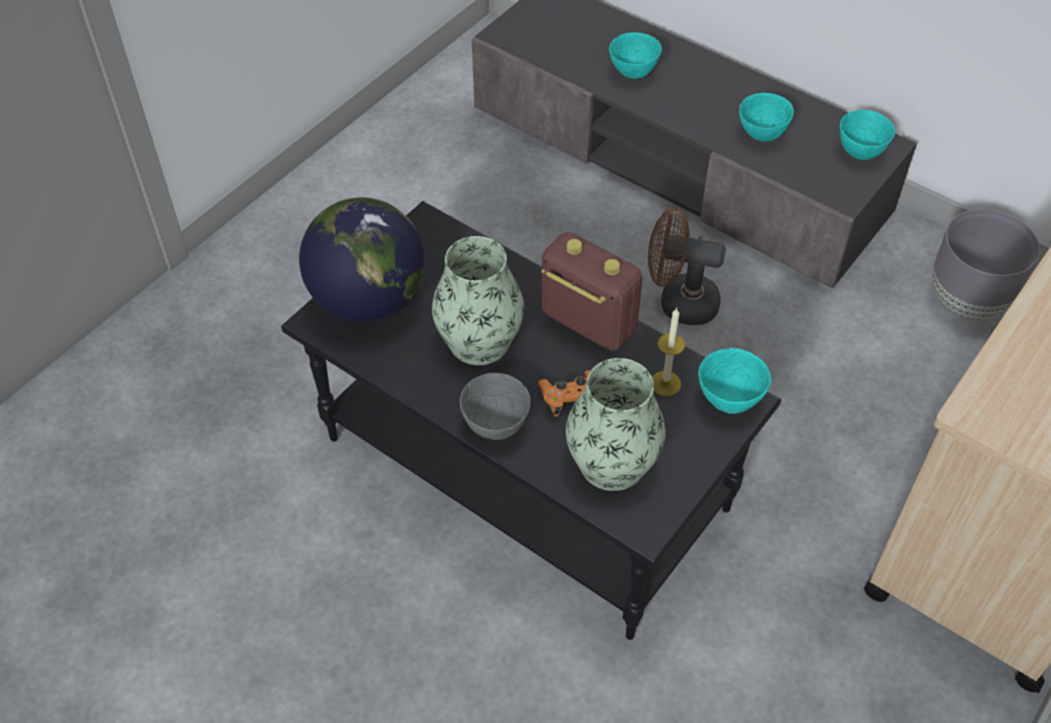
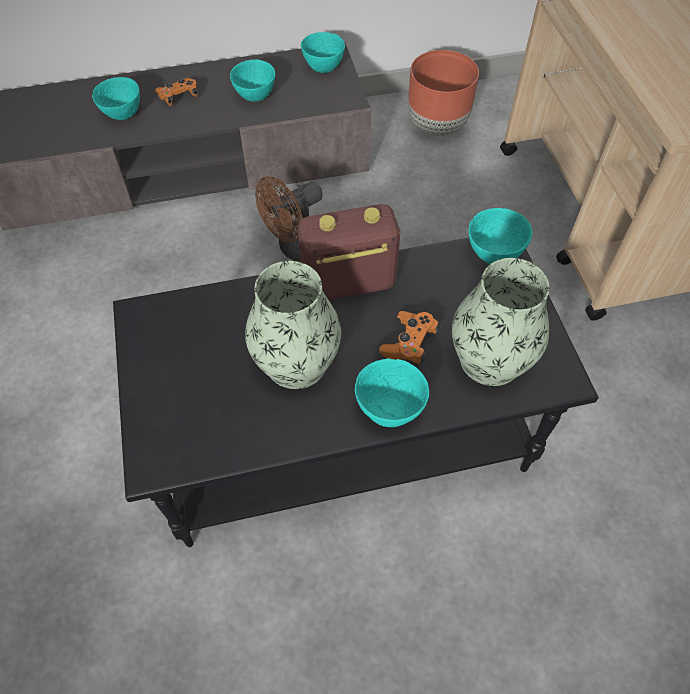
camera: 50 degrees left, 5 degrees up
(368, 299) = (172, 409): globe -> none
(494, 426) = (389, 411): grey bowl -> turquoise bowl
(665, 383) = (447, 279): candle -> none
(696, 89) = (178, 97): none -> orange game controller
(966, 303) = (437, 127): grey planter -> brown planter

